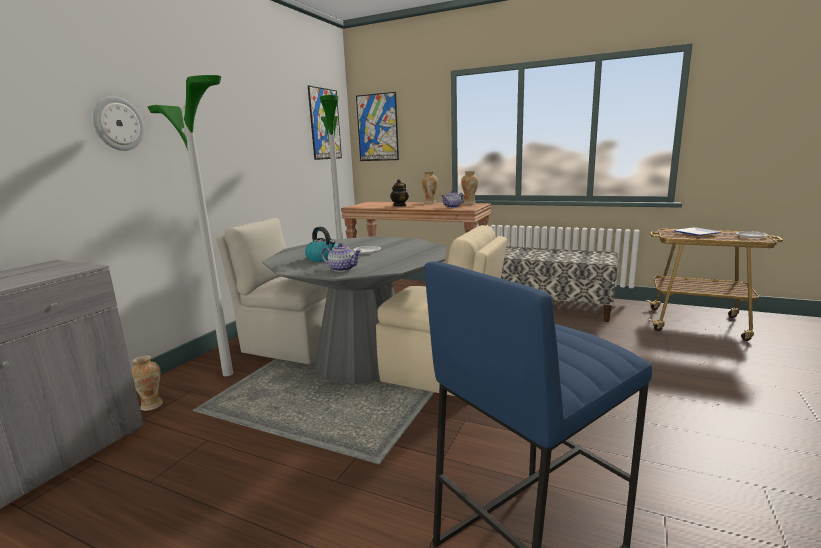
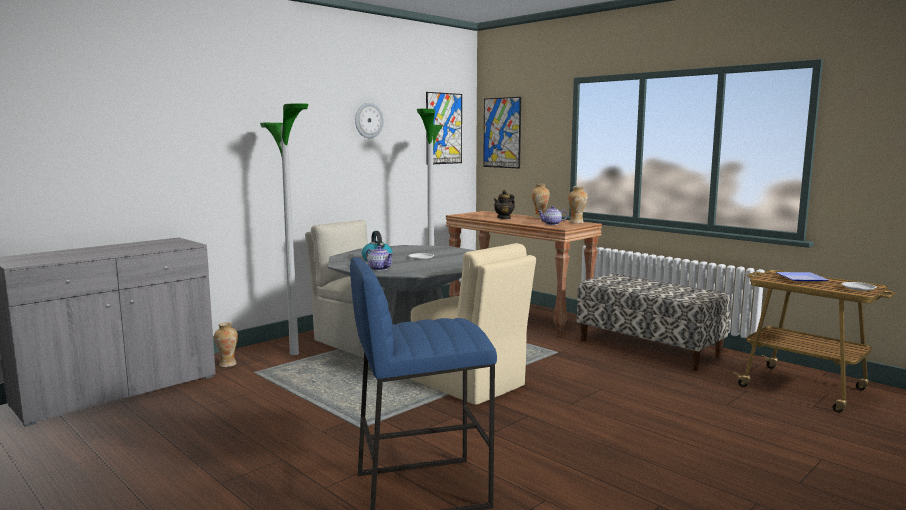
camera: 20 degrees right, 5 degrees down
(118, 124) = (239, 135): wall clock -> wall clock (368, 120)

